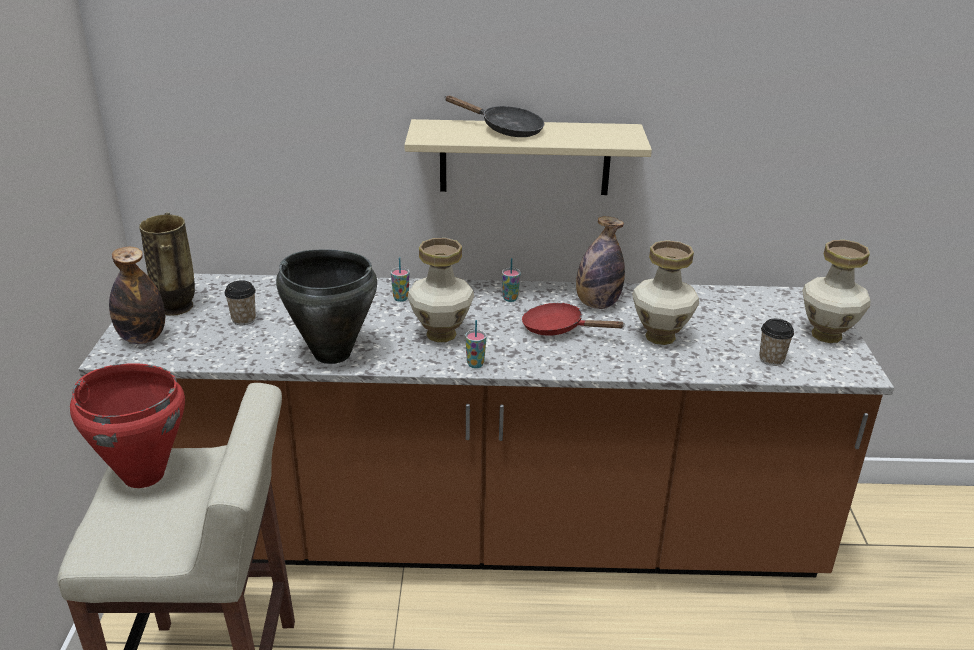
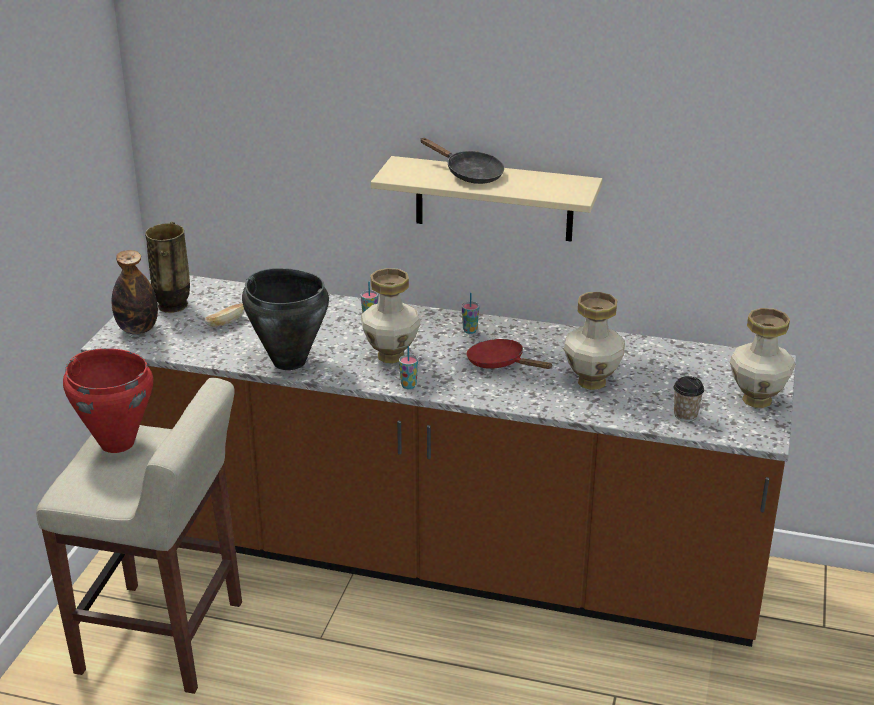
camera: 15 degrees right, 0 degrees up
(243, 319) = (225, 323): cup -> bread
(597, 304) = (549, 345): bottle -> none

